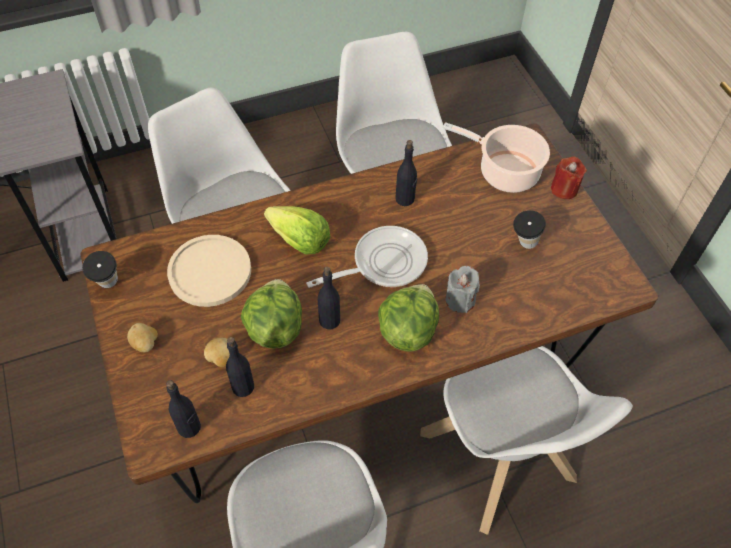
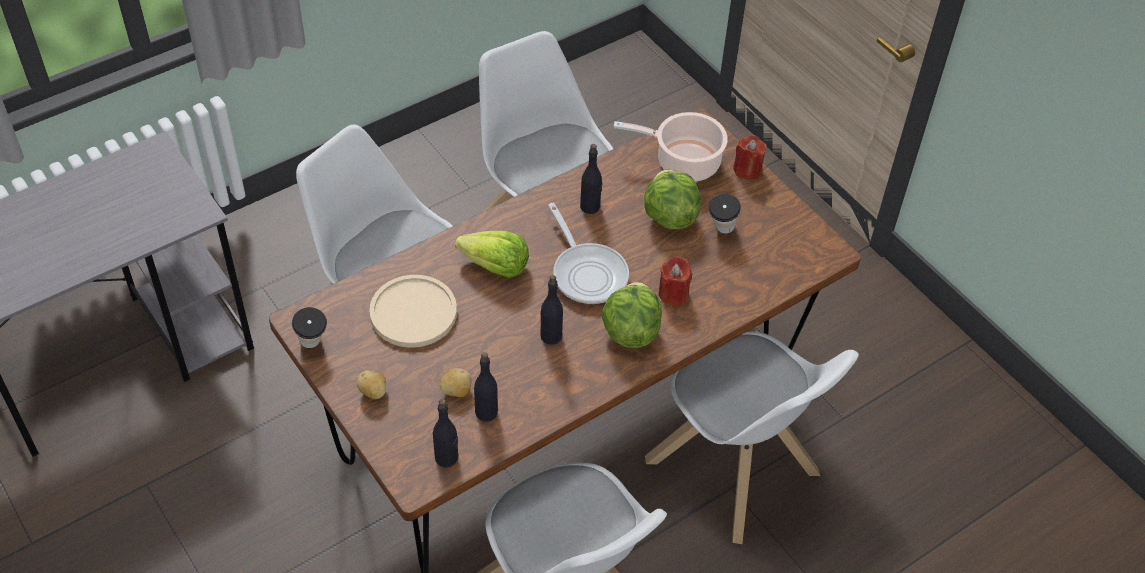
camera: 15 degrees left, 5 degrees down
(275, 328) = (499, 353): lettuce -> lettuce (669, 216)
(383, 263) = (587, 273): frying pan -> frying pan turned 105 degrees clockwise
(460, 300) = (673, 293): grey candle -> red candle

